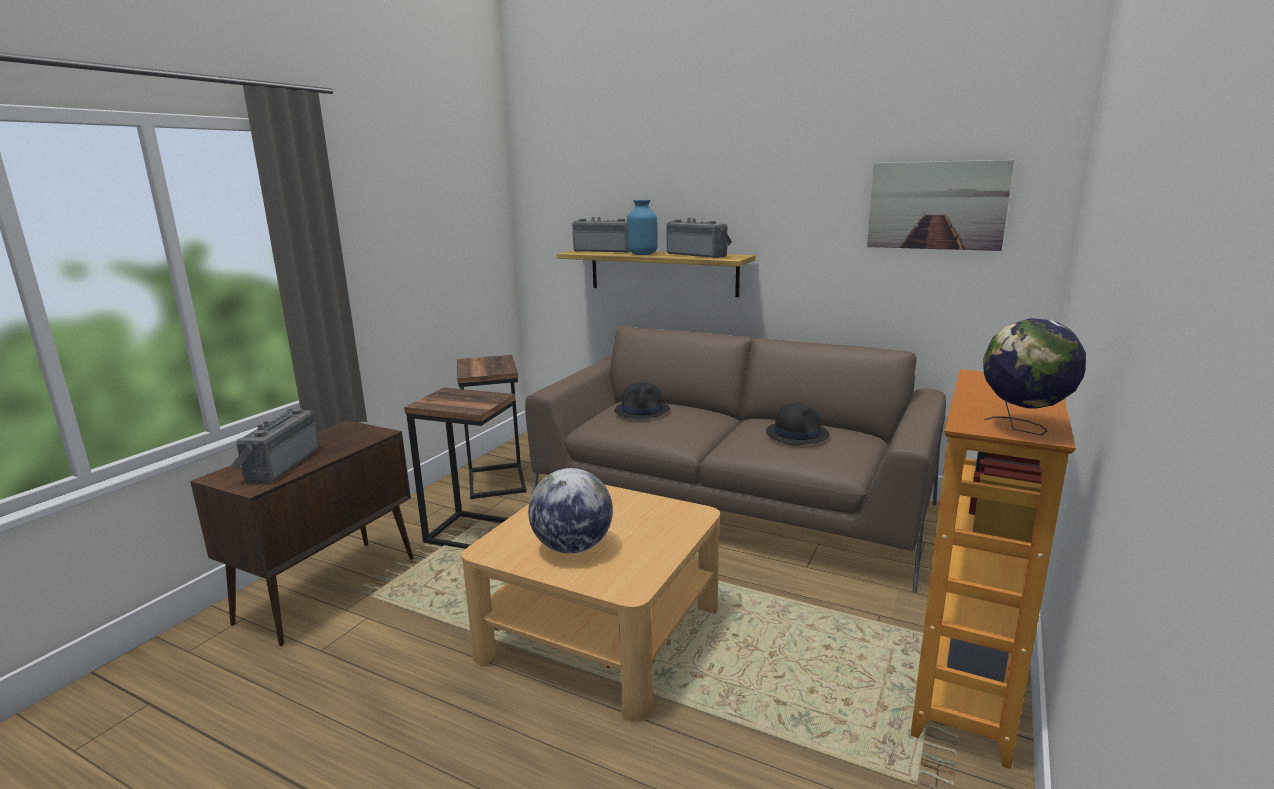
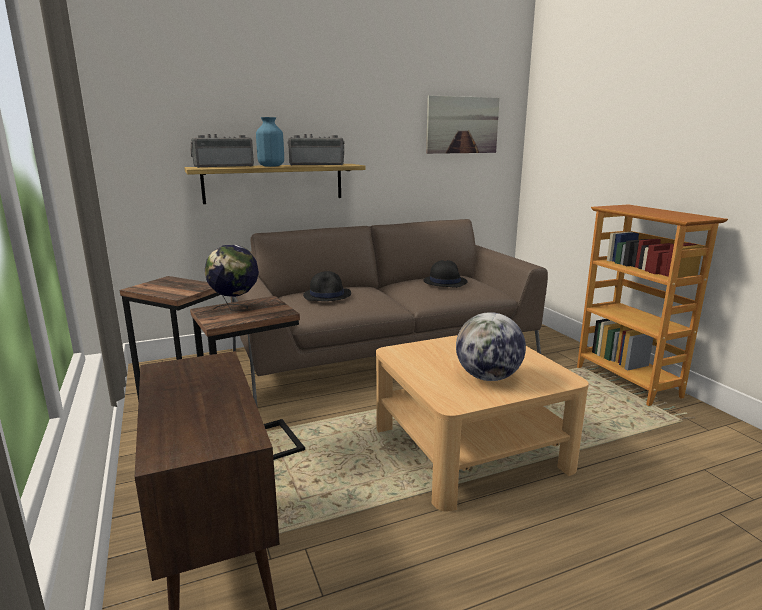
camera: 50 degrees left, 0 degrees up
(279, 464) = (202, 416): radio -> none
(1022, 428) = (696, 217): globe -> globe (235, 309)

